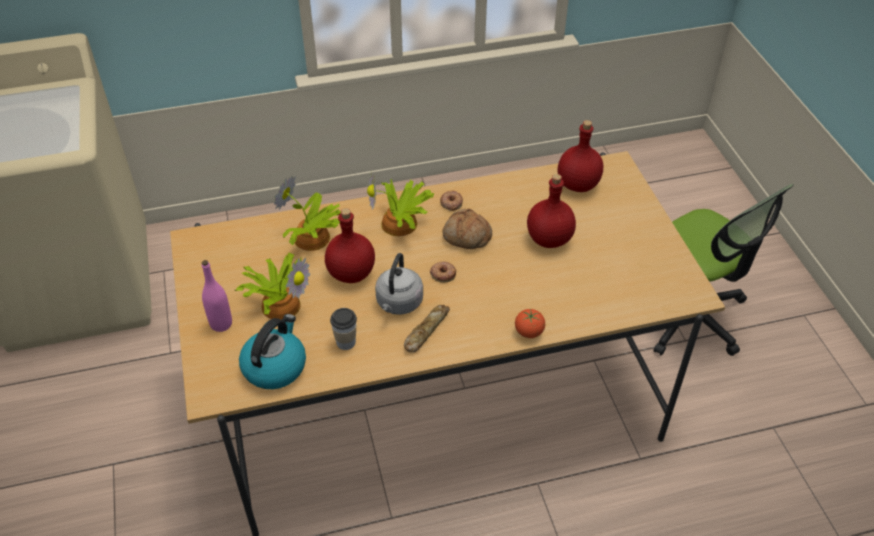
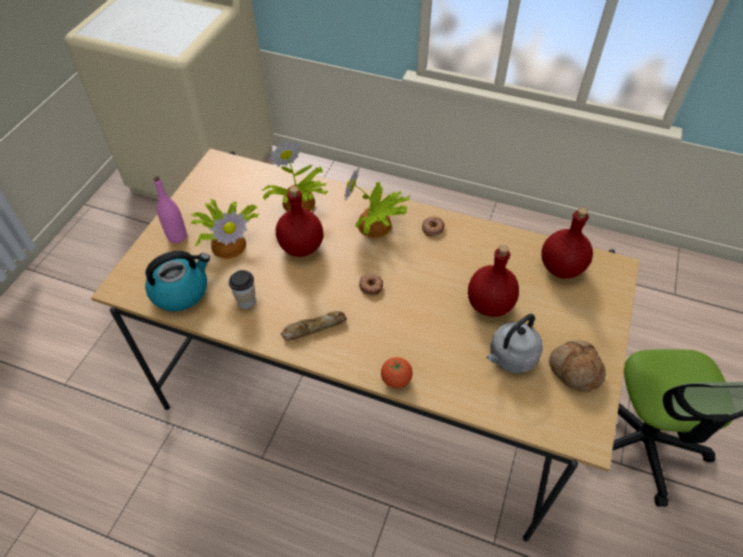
camera: 35 degrees right, 5 degrees up
(398, 303) = (313, 292): grey kettle -> grey kettle (510, 357)
(466, 237) = (419, 264): bread -> bread (574, 370)

